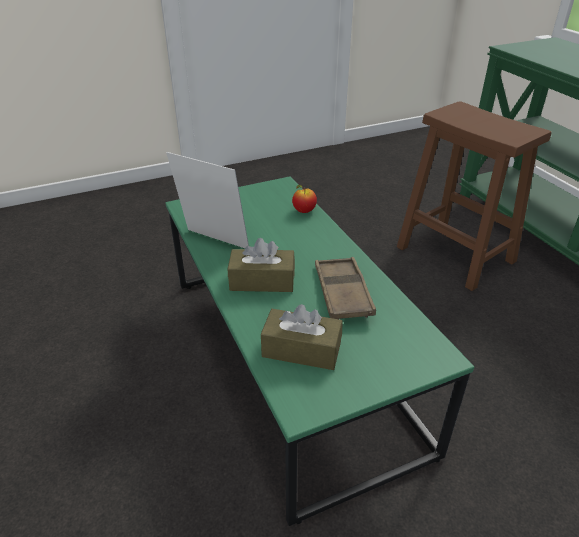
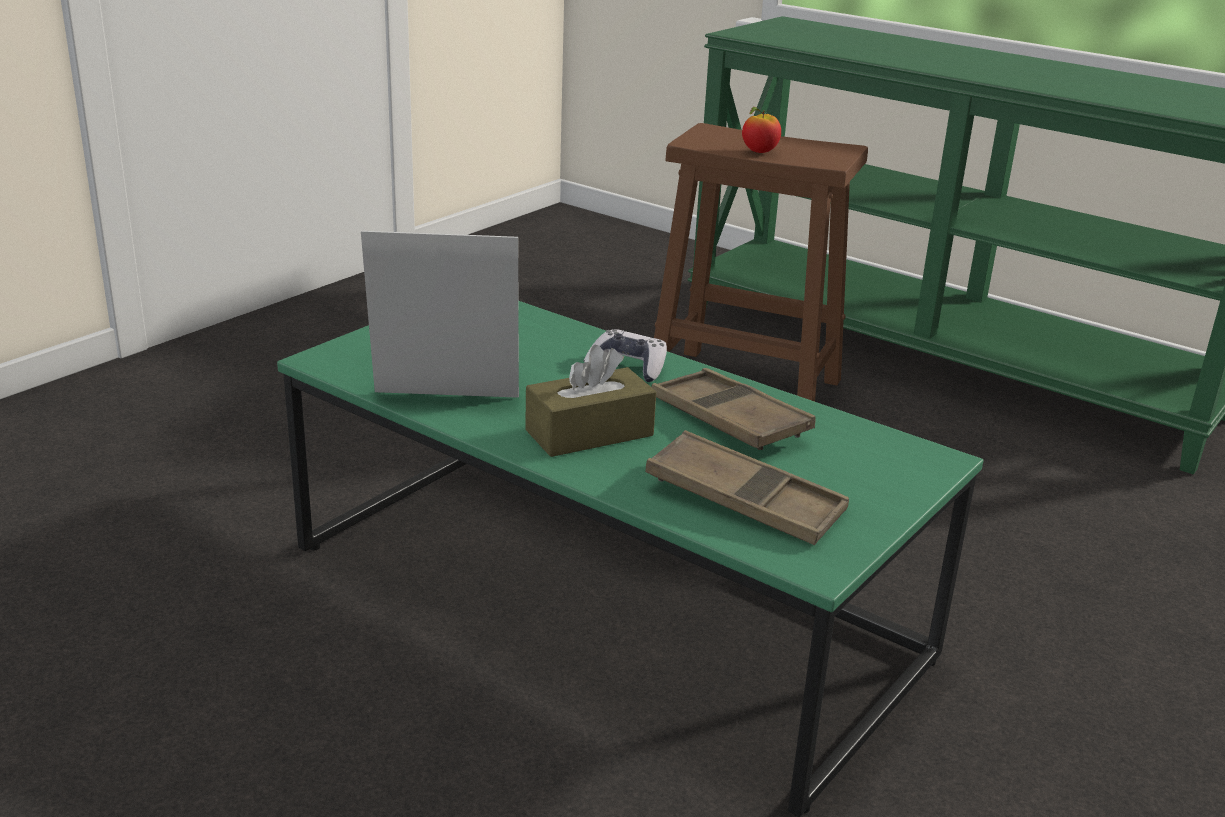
camera: 30 degrees left, 10 degrees down
(301, 350) = (744, 500): brown tissue box -> brown tray
(304, 211) = (552, 328): apple -> apple (759, 152)
(320, 244) = (628, 367): none -> game controller

